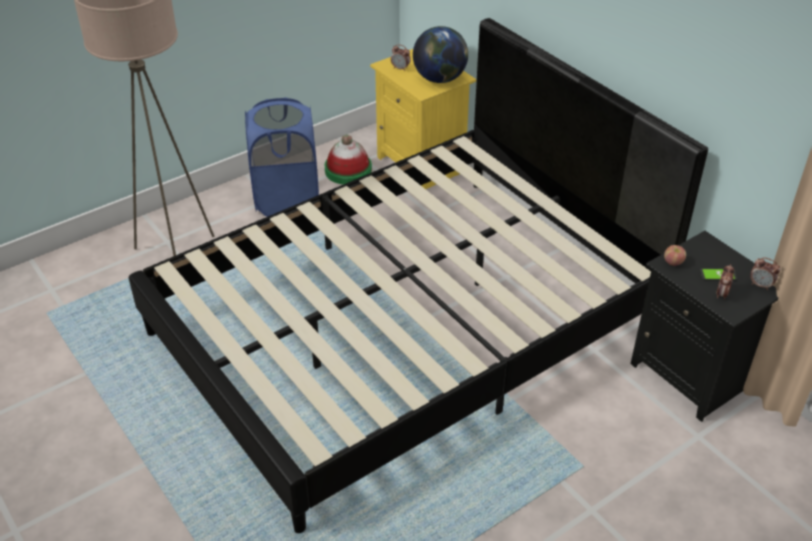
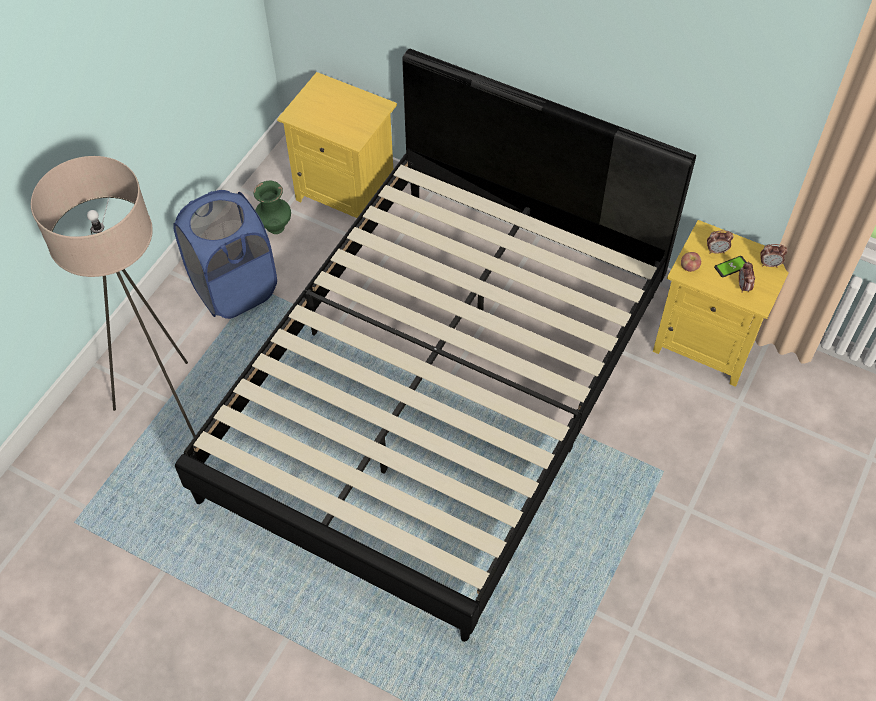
camera: 25 degrees left, 15 degrees up
(348, 170) = (275, 228): hat -> green vase
(400, 68) = (312, 114): alarm clock -> alarm clock (716, 251)
(440, 79) = (361, 115): globe -> none
(691, 375) = (706, 342): black nightstand -> yellow nightstand

